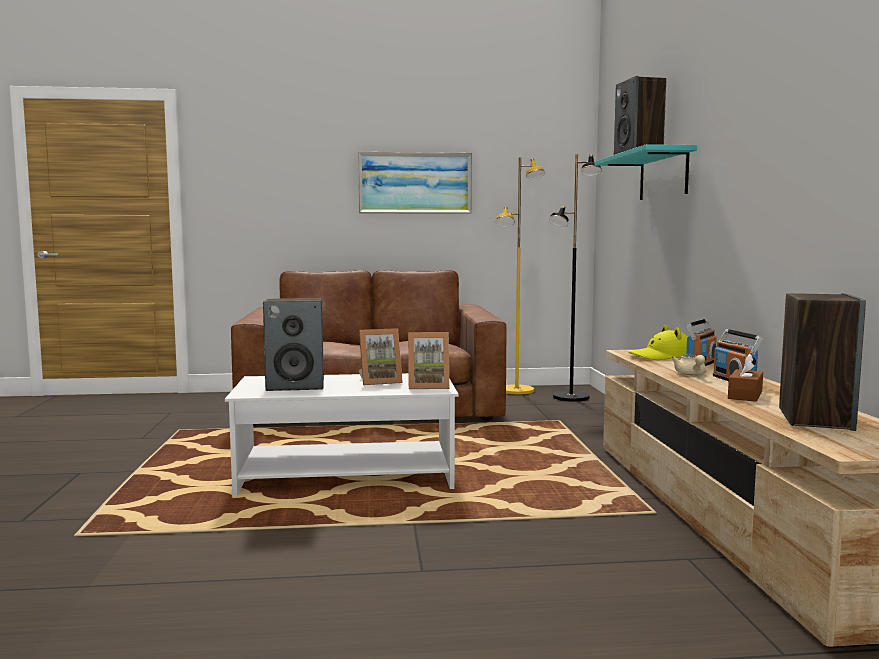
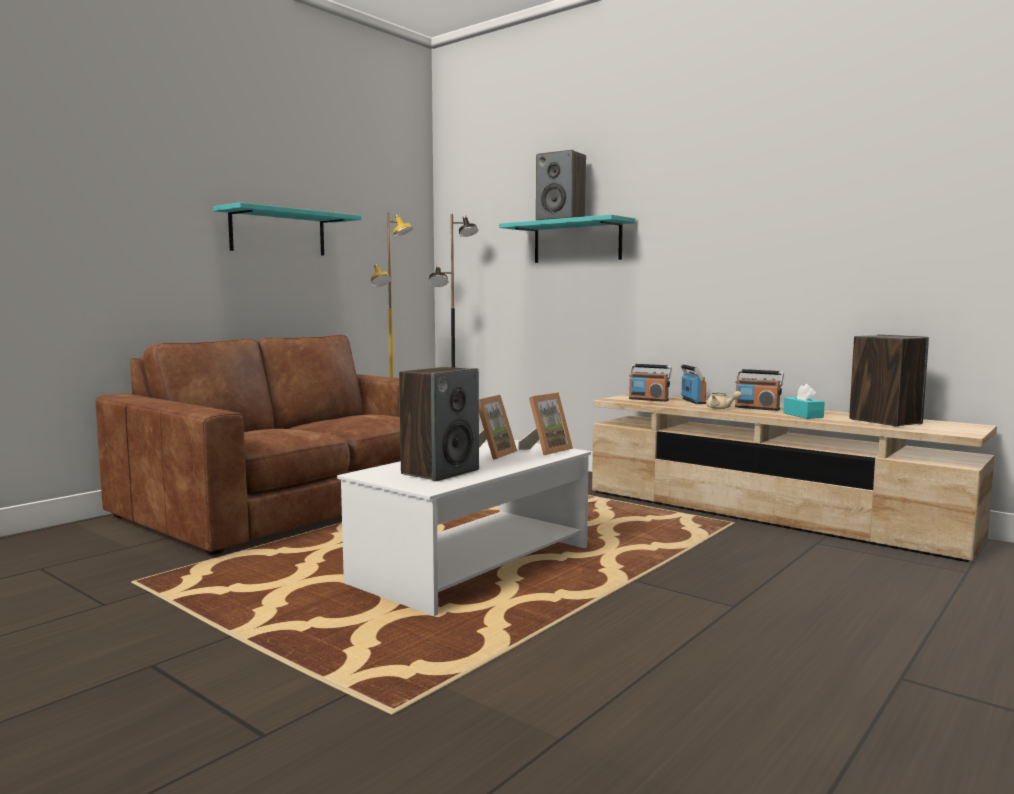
camera: 45 degrees left, 0 degrees up
(415, 183) = (278, 233): picture -> turquoise shelf
(662, 356) = (648, 399): yellow hat -> radio
(745, 395) = (803, 415): brown tissue box -> turquoise tissue box

